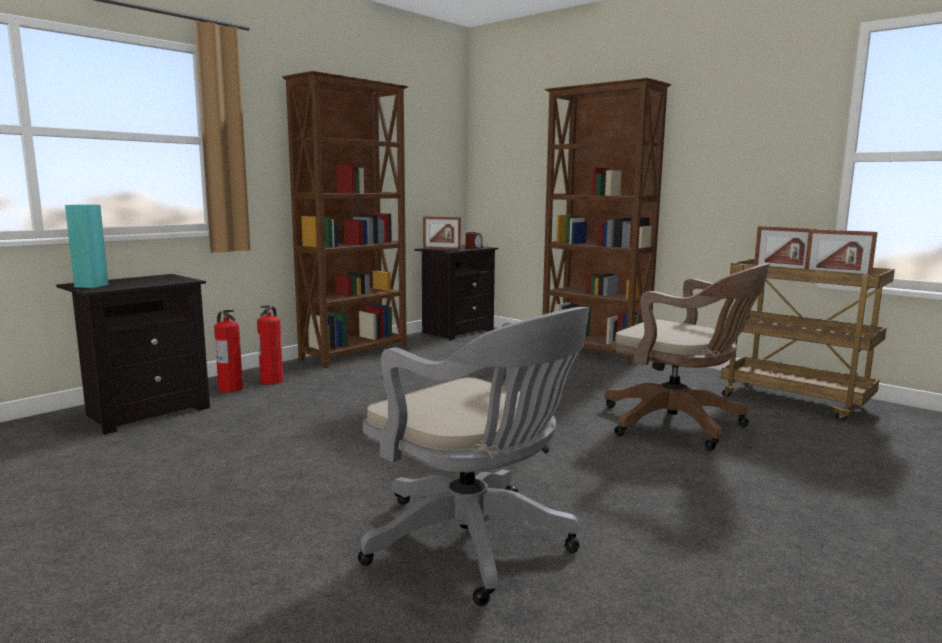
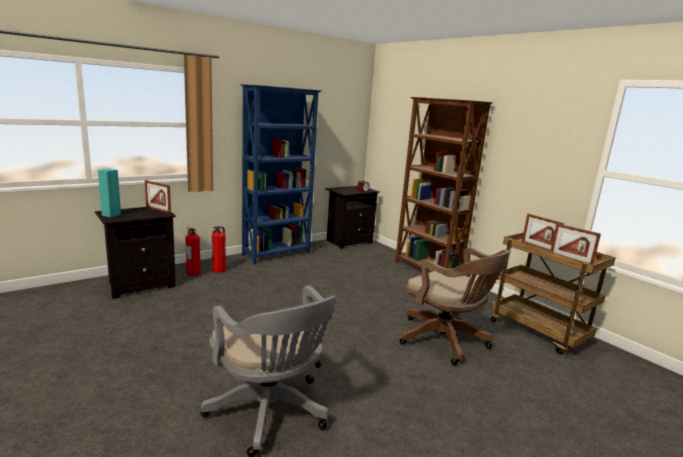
camera: 10 degrees right, 5 degrees up
(356, 354) = (277, 254): brown bookcase -> blue bookcase
(441, 249) = (341, 190): picture frame -> picture frame (158, 210)

